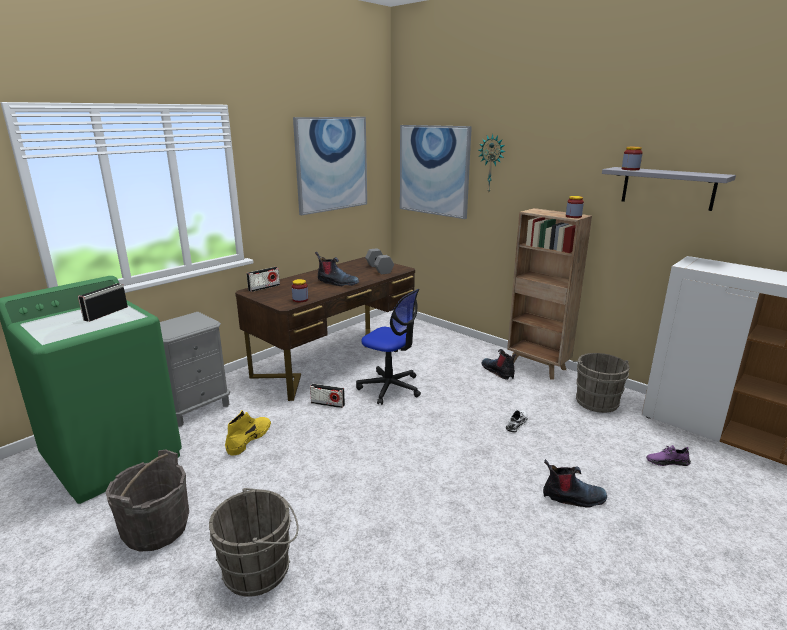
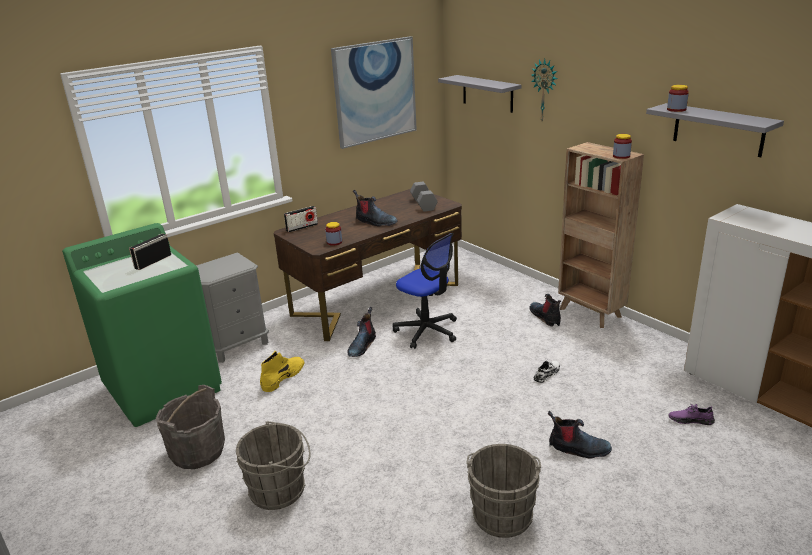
camera: 10 degrees right, 5 degrees up
(327, 404) = (362, 346): radio -> boot
(434, 170) = (487, 93): picture -> grey shelf
(596, 400) = (641, 353): grey bucket -> grey bucket (502, 512)

